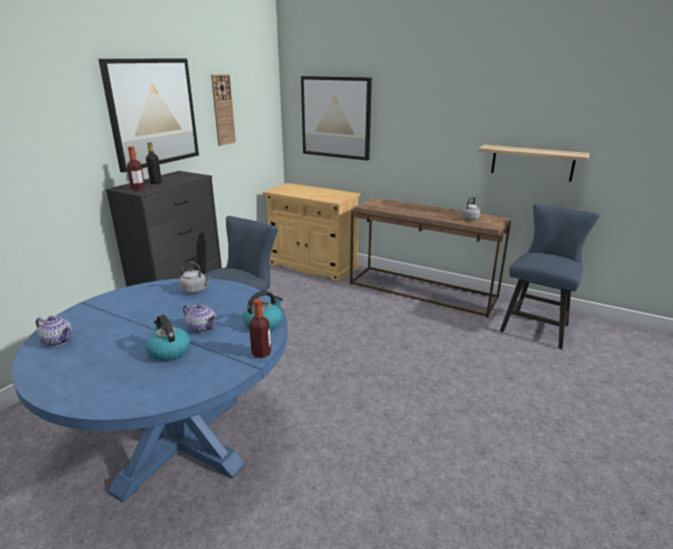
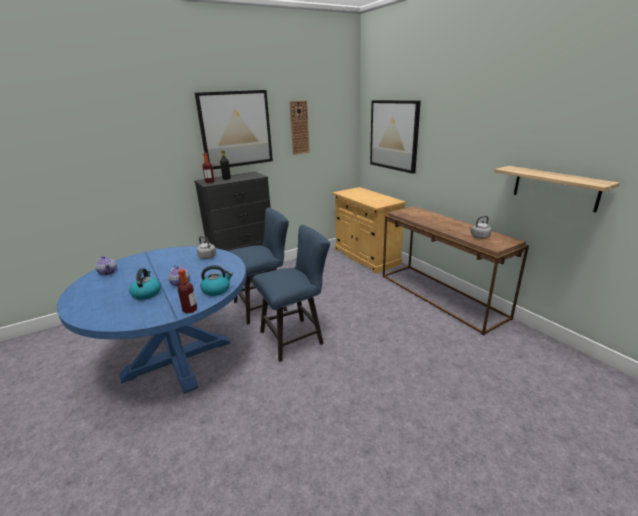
camera: 30 degrees right, 0 degrees up
(537, 326) = (530, 357): blue chair -> blue chair (296, 337)

